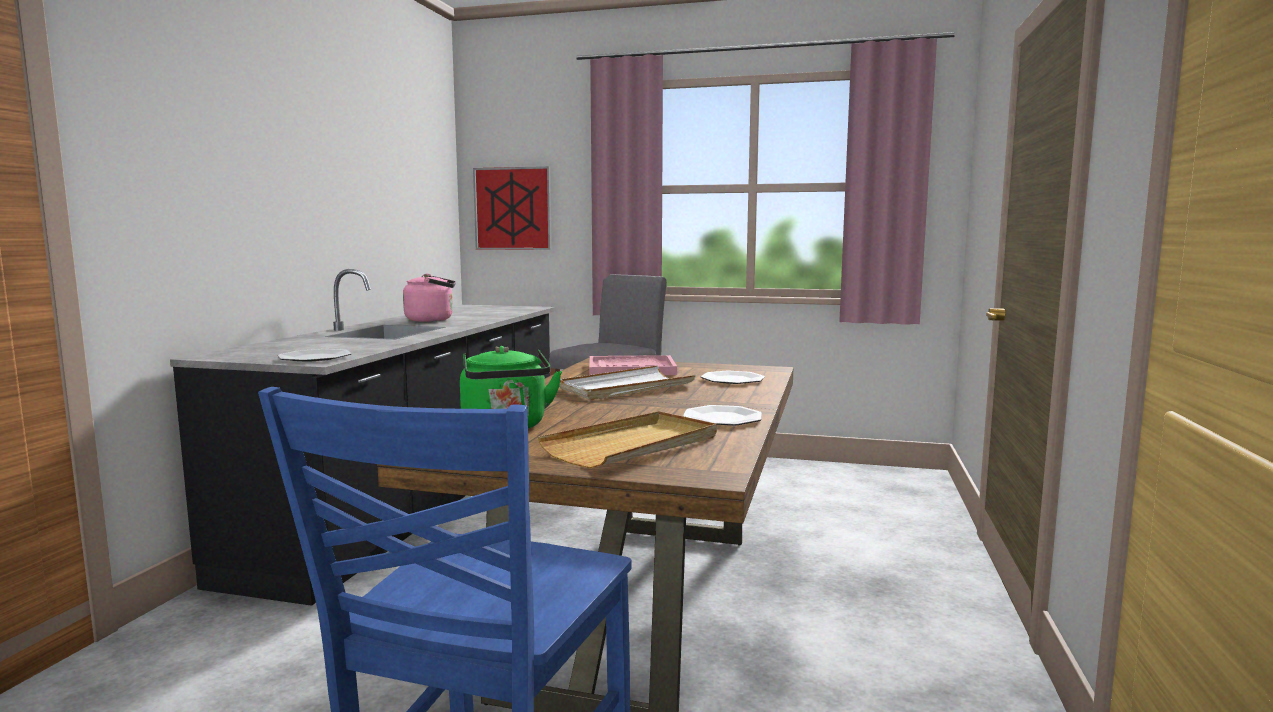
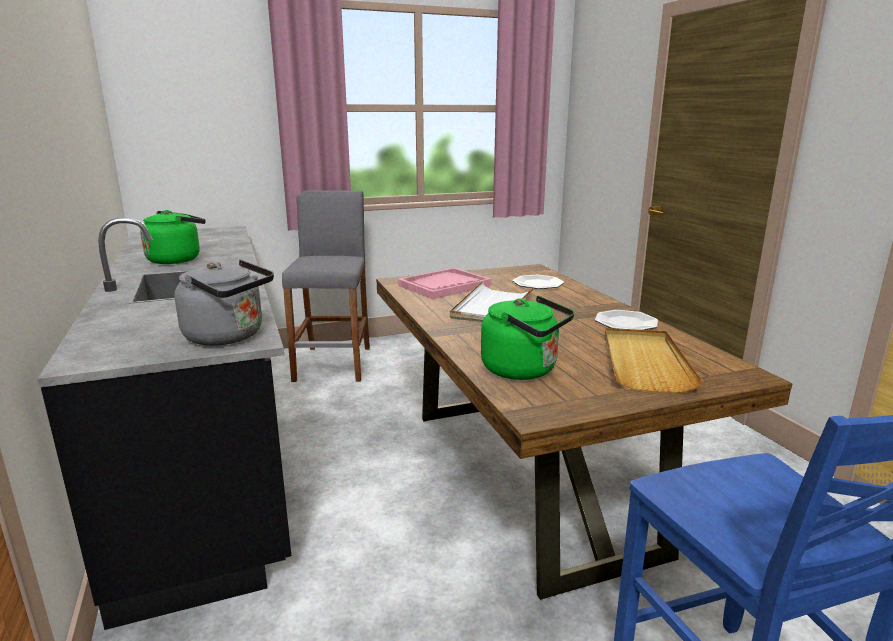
camera: 35 degrees left, 10 degrees up
(315, 358) = (229, 337): plate -> grey kettle
(432, 320) = (177, 259): pink kettle -> green kettle
(513, 208) = (181, 126): picture -> none

